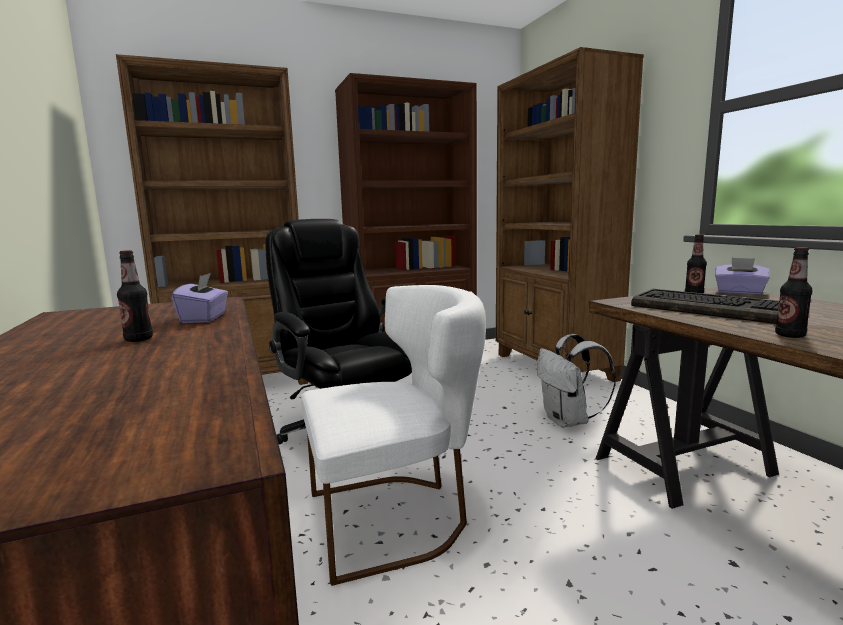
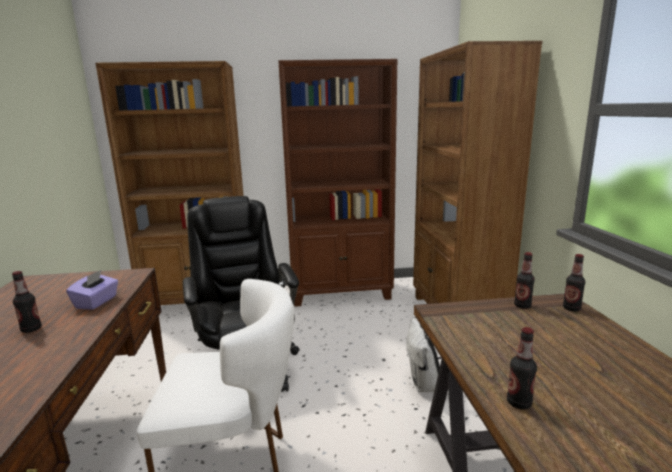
camera: 15 degrees right, 5 degrees up
(710, 309) = (502, 339): keyboard -> none
(739, 292) = (571, 308): purple tissue box -> bottle

